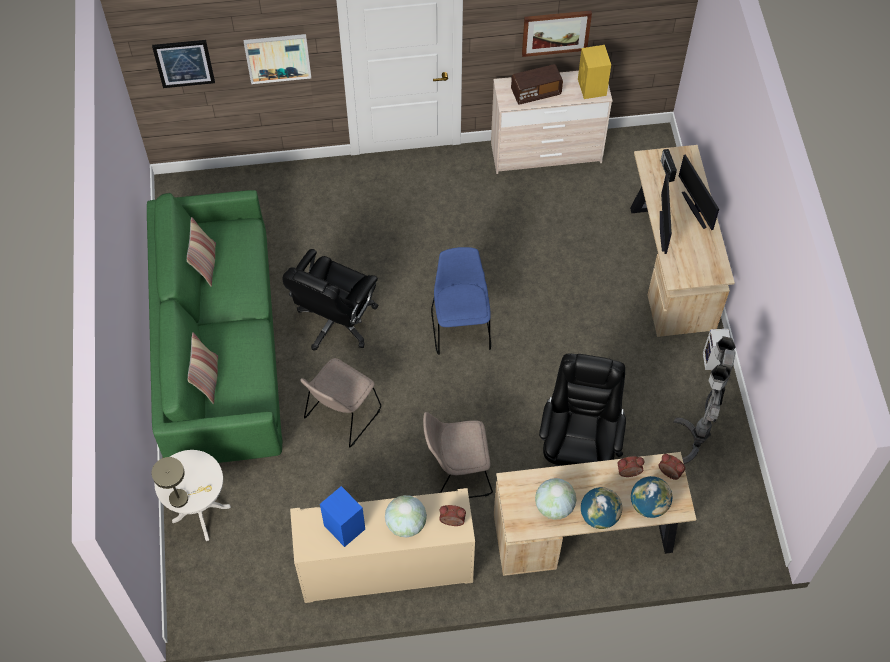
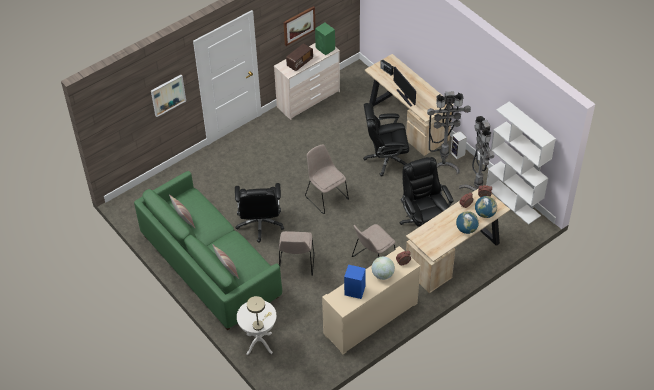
camera: 30 degrees left, 10 degrees down
(184, 63) = (121, 117): picture -> none
(461, 327) = (326, 196): blue chair -> beige chair
(554, 506) = (443, 235): globe -> none
(592, 88) = (325, 48): yellow speaker -> green speaker
(594, 311) = (386, 159): none -> black office chair
(676, 369) = (443, 165): none -> grey floor lamp
(695, 209) = (412, 81): monitor -> none
(746, 492) = (513, 201): none -> white bookcase

